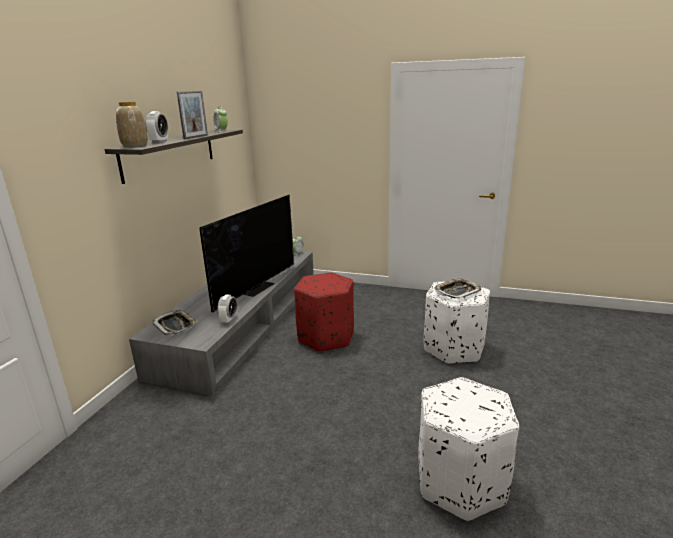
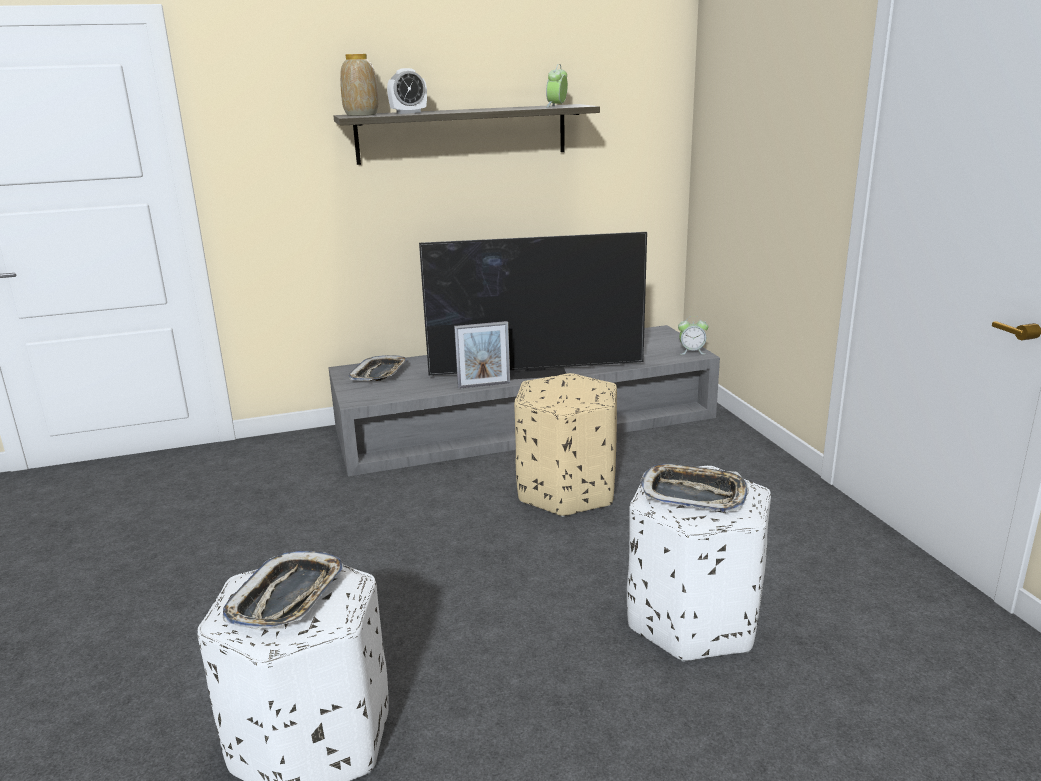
camera: 55 degrees right, 0 degrees up
(196, 137) = (476, 111): picture frame -> picture frame (484, 385)
(229, 320) = (426, 391): alarm clock -> none
(326, 337) = (567, 491): red ottoman -> beige ottoman
(466, 404) = (287, 598): none -> tray

